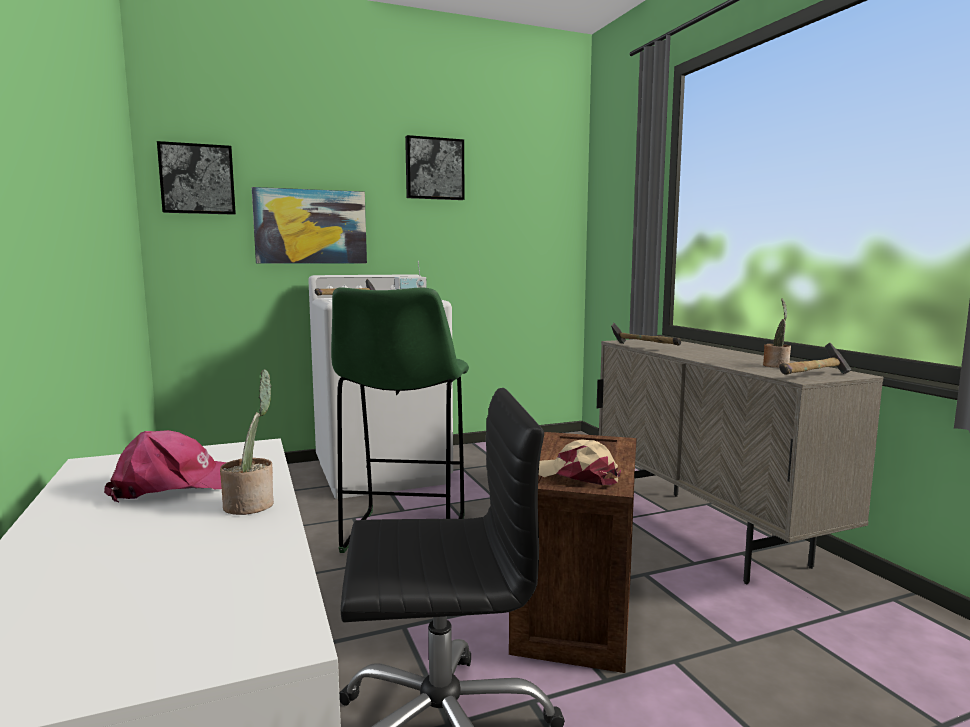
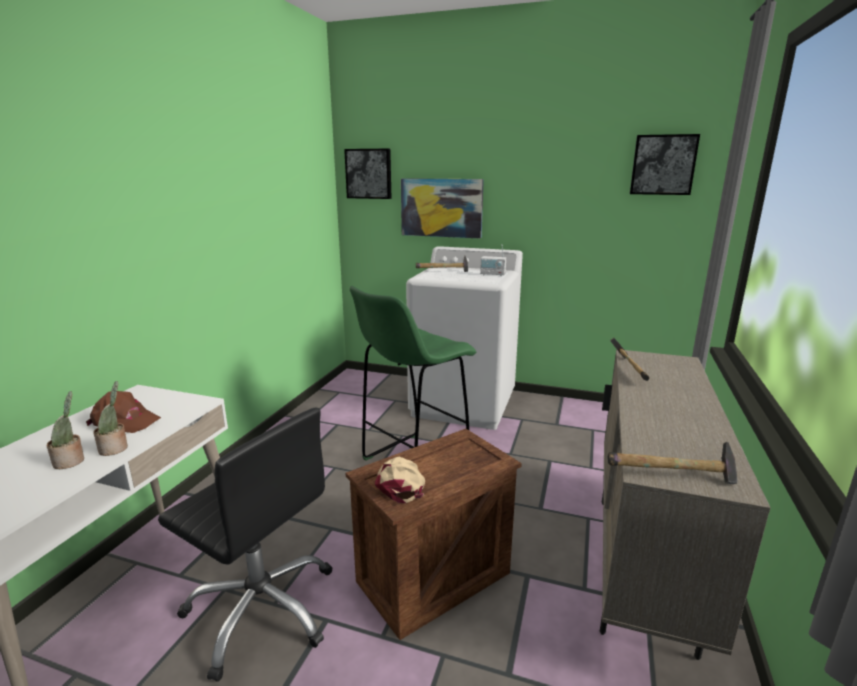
camera: 40 degrees right, 10 degrees up
(177, 485) = (125, 421): pink cap -> brown cap
(434, 169) = (547, 155): picture -> picture (663, 165)
(776, 365) = (685, 442): potted plant -> potted plant (71, 461)

